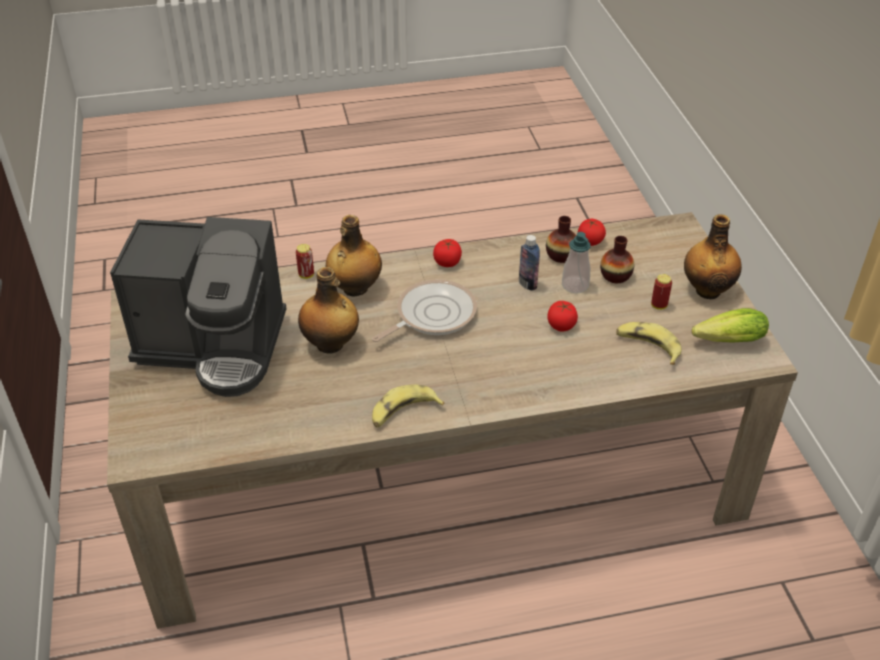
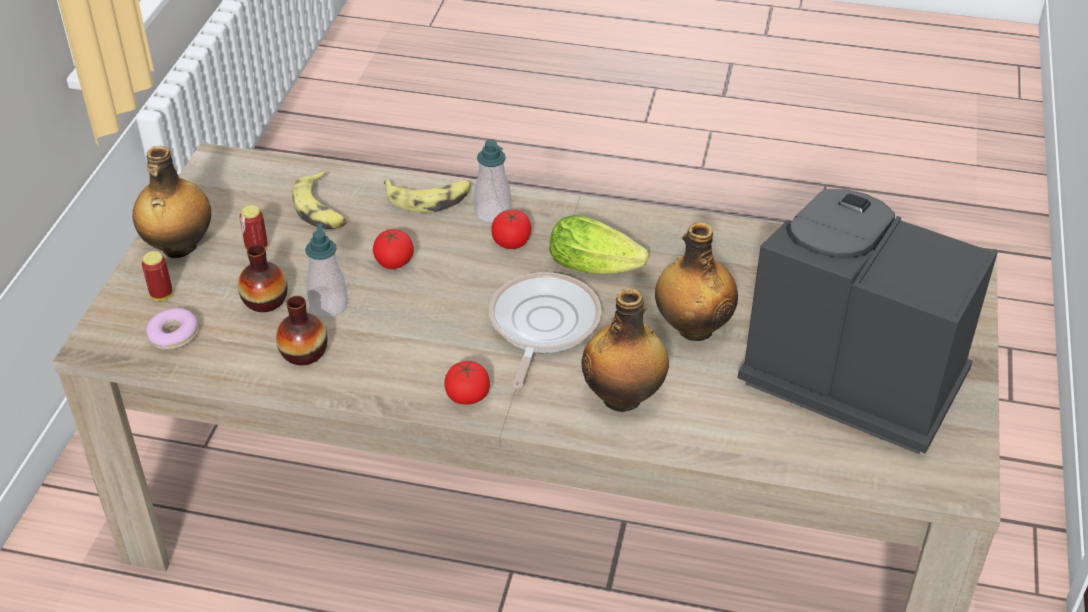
camera: 155 degrees left, 0 degrees up
(306, 275) = (684, 444): can -> can (161, 295)
(403, 412) = (645, 226): banana -> banana (429, 199)
(432, 315) = (541, 325): frying pan -> frying pan turned 120 degrees clockwise
(525, 385) = (493, 213): none -> soap dispenser
(527, 284) = (386, 327): bottle -> none
(590, 241) = (243, 361): tomato -> tomato (511, 242)
(644, 242) = (173, 335): none -> donut
(725, 341) = (233, 189): lettuce -> lettuce (598, 266)

